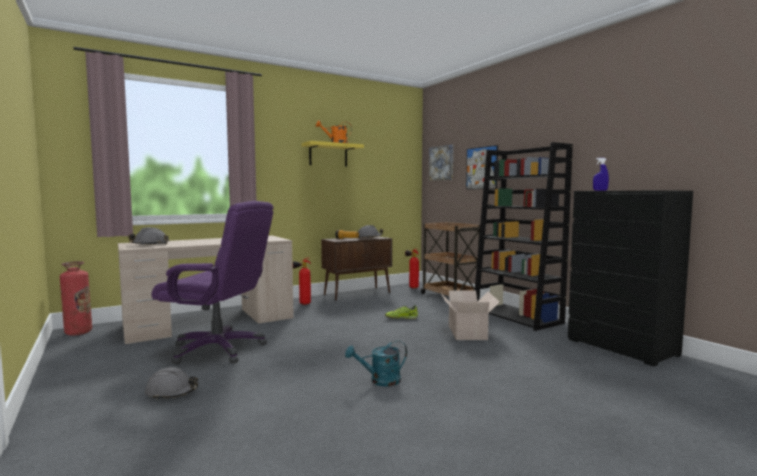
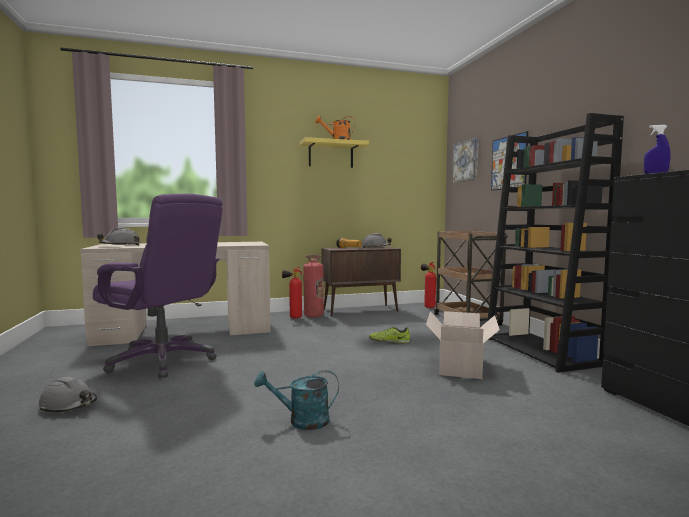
camera: 15 degrees right, 0 degrees up
(78, 332) = (62, 331): fire extinguisher -> fire extinguisher (313, 315)

